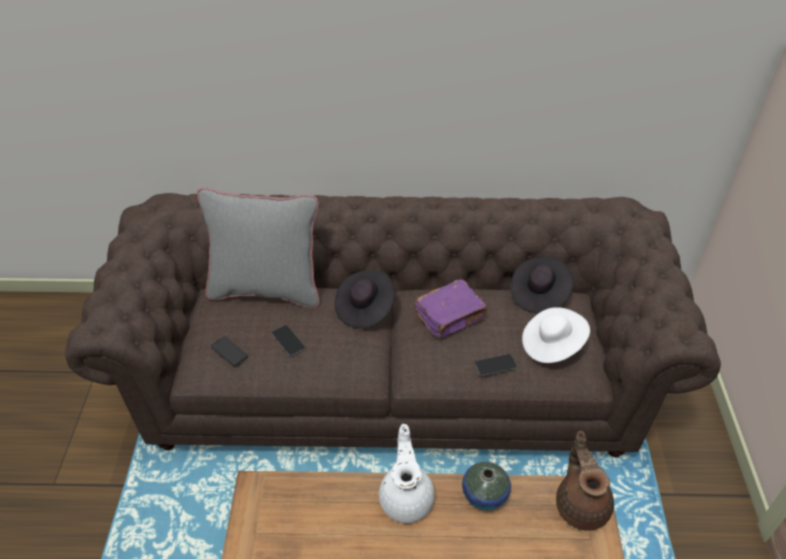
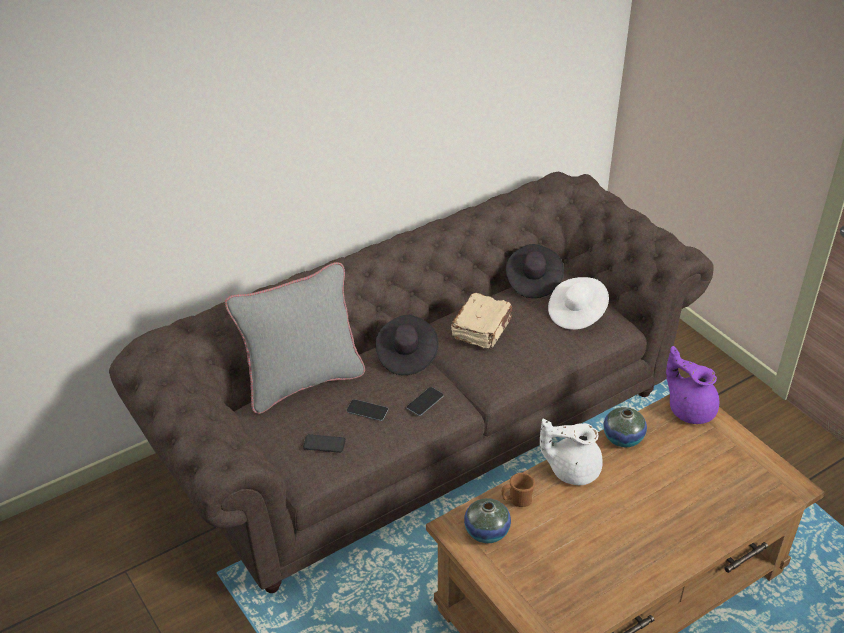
camera: 35 degrees left, 5 degrees down
(276, 511) = (486, 531): none -> vase
(330, 497) = (517, 500): none -> brown mug
(407, 497) = (572, 469): white teapot -> white teapot turned 45 degrees counterclockwise
(451, 317) = (482, 329): purple book -> beige book
(495, 365) = (549, 348): phone -> phone (425, 401)
(581, 504) = (690, 409): brown teapot -> purple teapot

